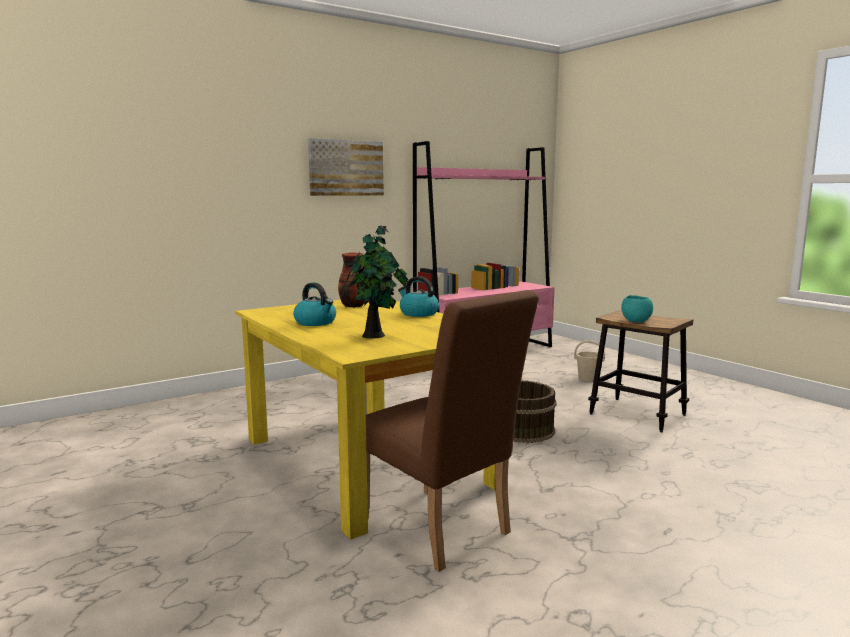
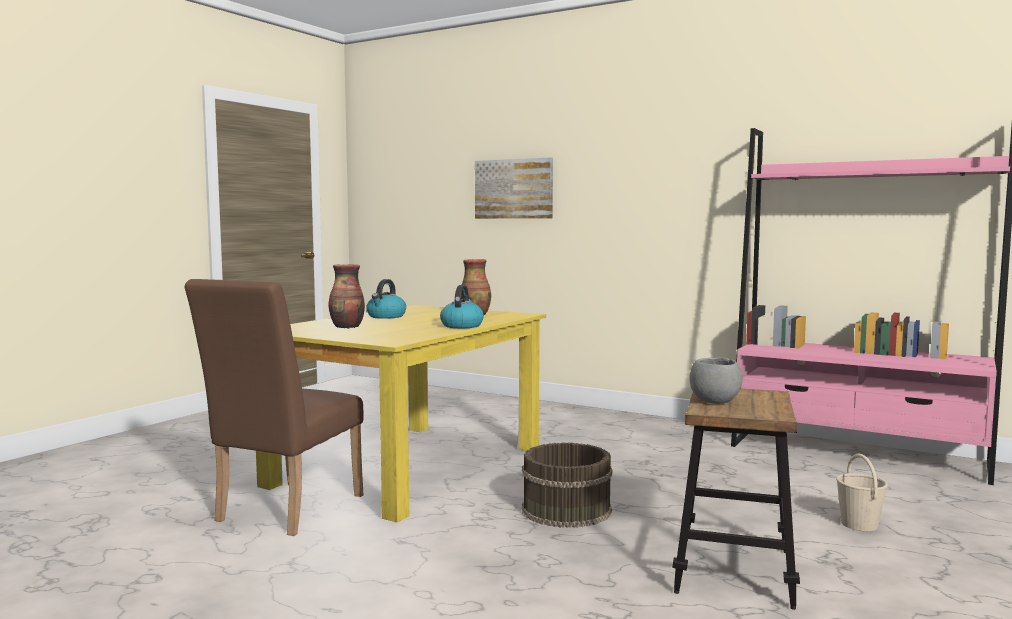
camera: 65 degrees right, 5 degrees down
(346, 168) = (665, 171): picture -> picture (514, 189)
(375, 335) = (347, 327): potted plant -> vase
(636, 321) = (714, 401): turquoise bowl -> grey bowl

